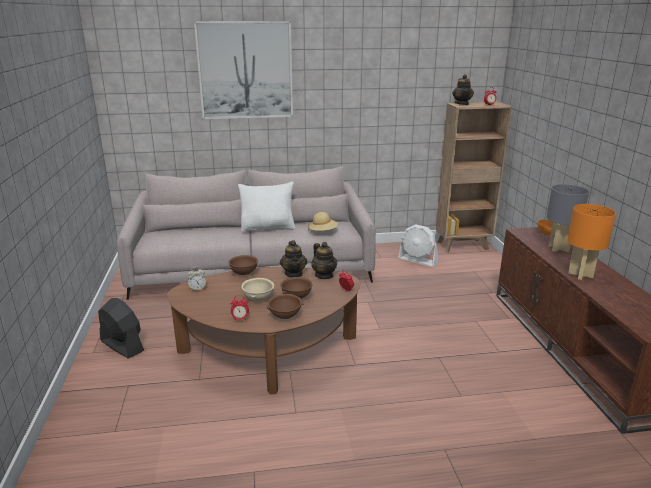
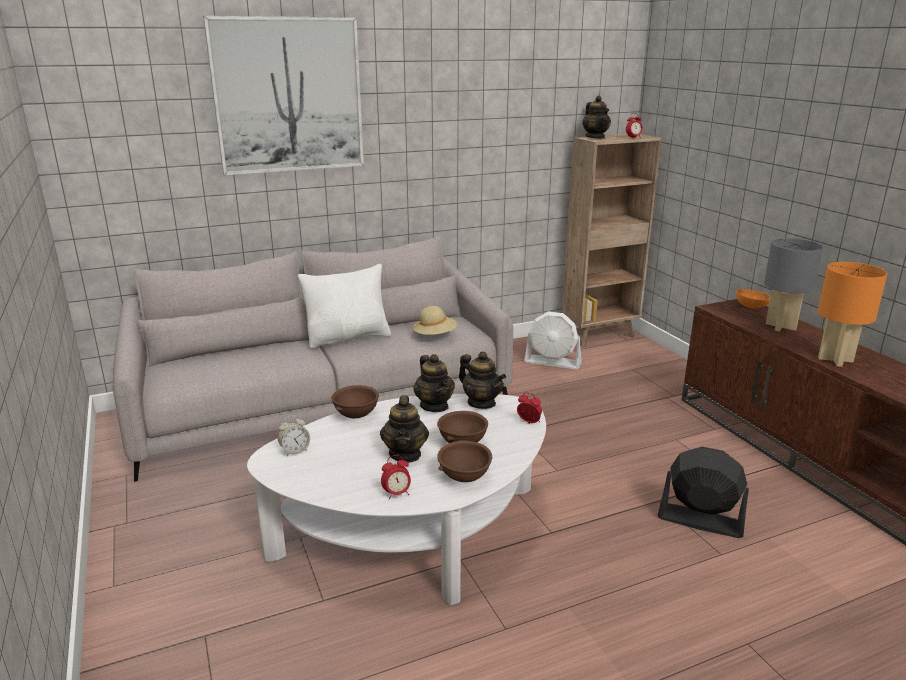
camera: 15 degrees left, 0 degrees up
(122, 345) = (162, 564): black fan -> black fan (700, 520)
(259, 299) = (405, 454): beige bowl -> teapot
(269, 352) = (414, 534): brown coffee table -> white coffee table

